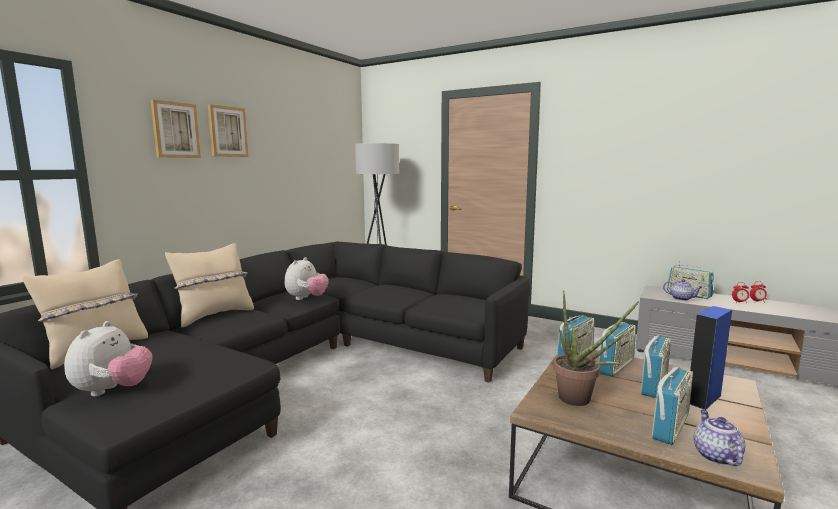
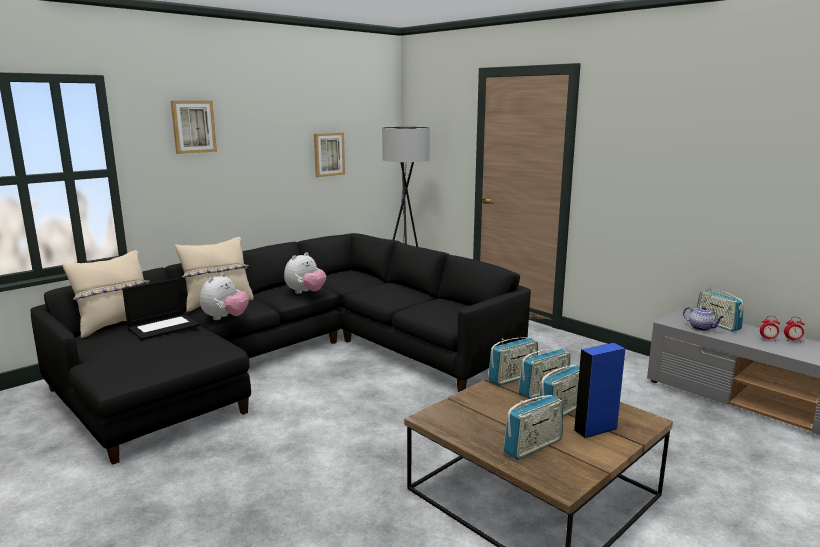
camera: 15 degrees right, 5 degrees up
(113, 390) = (117, 359): plush toy -> plush toy (225, 318)
(162, 345) = (164, 326): none -> laptop
(227, 132) = (244, 123): picture -> picture (328, 154)
(581, 401) = (476, 415): potted plant -> none
(715, 455) = (545, 472): teapot -> none

